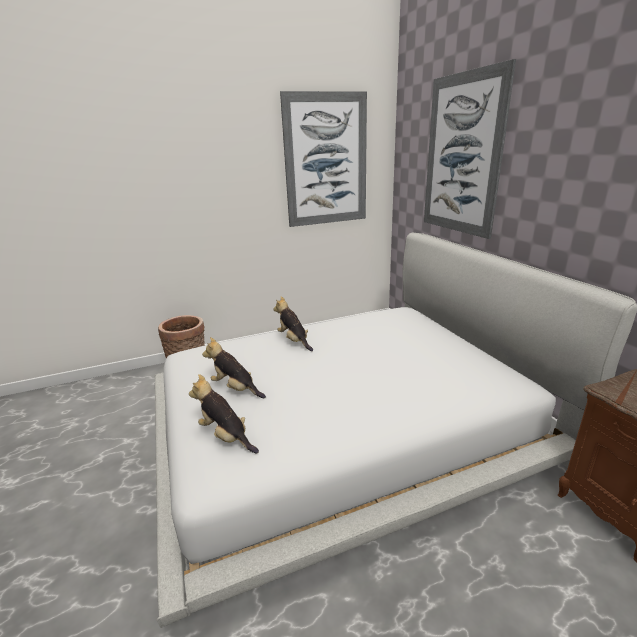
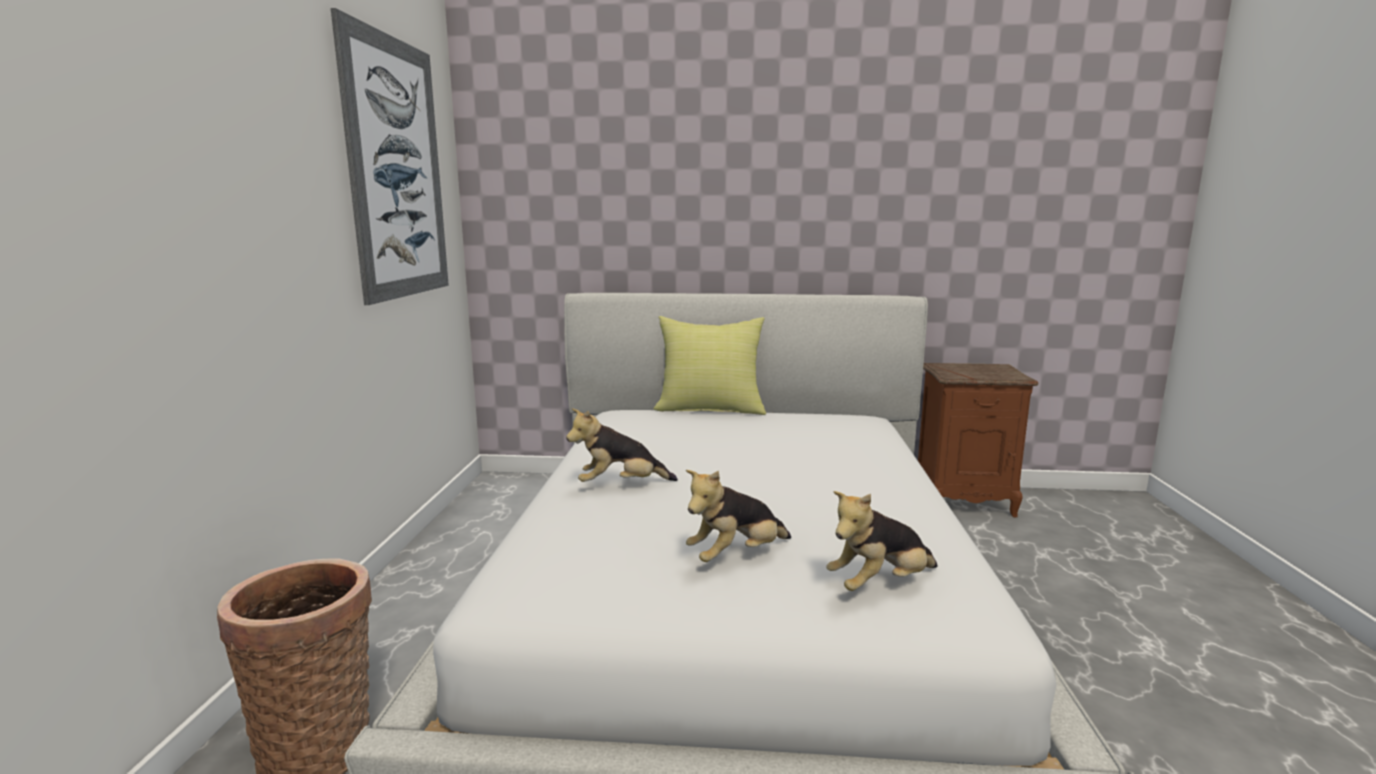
camera: 65 degrees left, 10 degrees down
(443, 329) = (710, 409): none -> yellow pillow
(462, 155) = (638, 172): picture -> none

